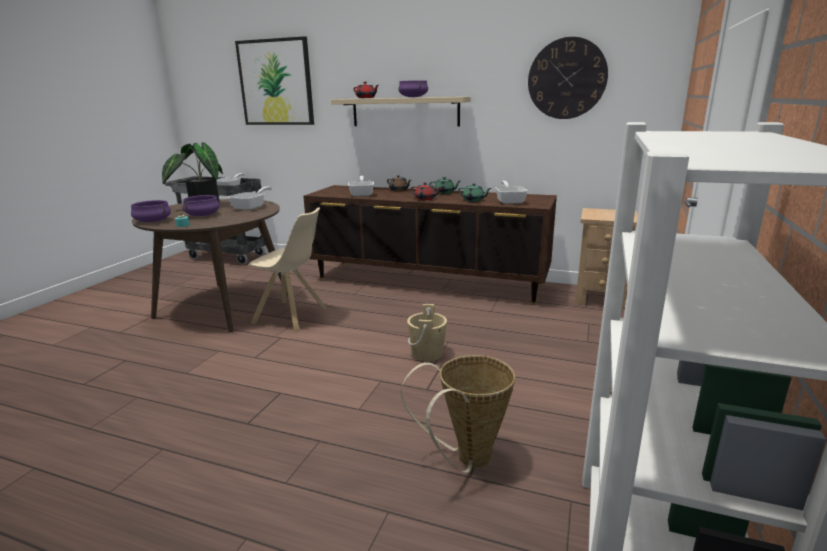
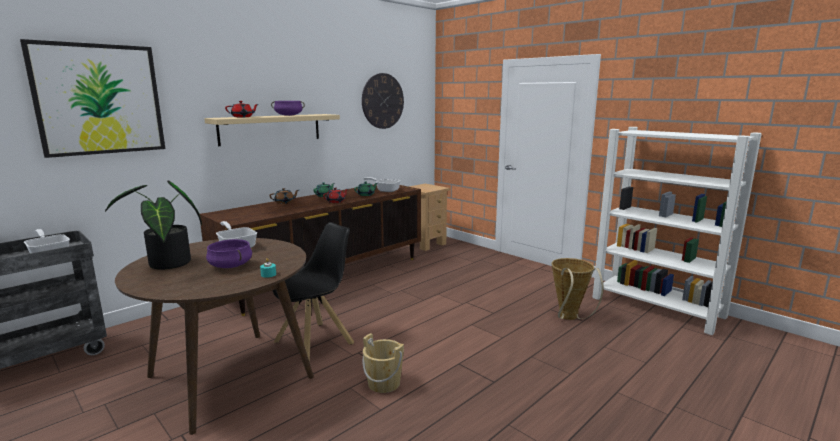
camera: 65 degrees left, 5 degrees down
(152, 221) = (210, 288): purple cooking pot -> none
(292, 316) = (316, 341): beige chair -> black chair
(362, 194) = (274, 211): frying pan -> none
(427, 353) = (447, 303): beige bucket -> beige bucket (384, 383)

